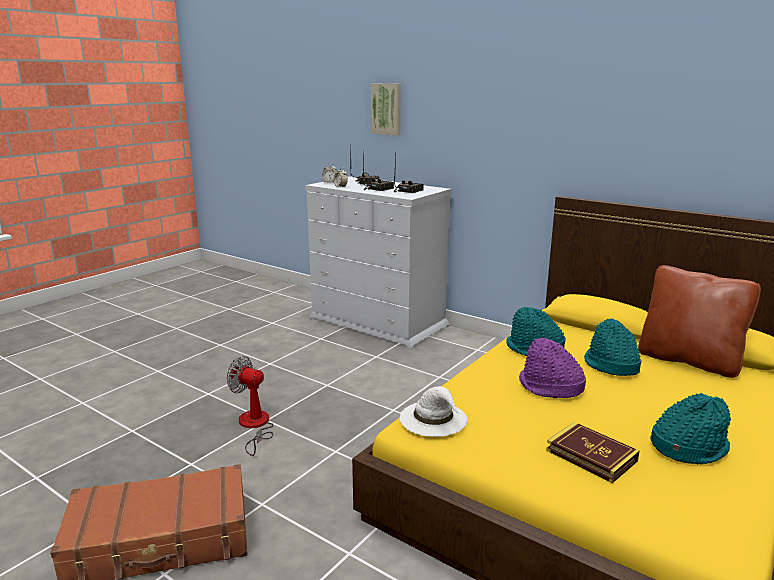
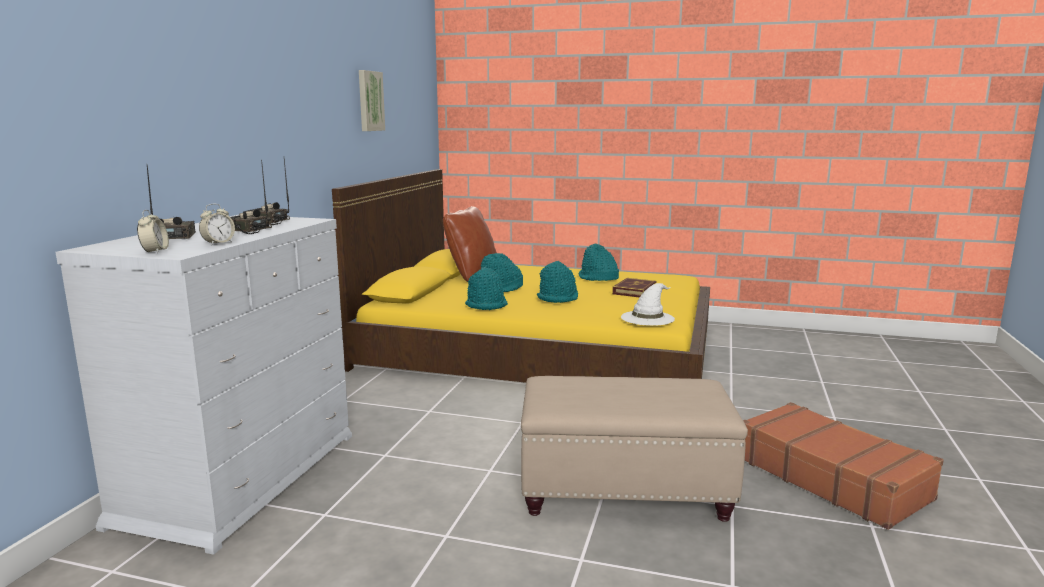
camera: 110 degrees left, 5 degrees down
(254, 426) = (625, 490): fan -> beige ottoman
(387, 109) = (111, 93): picture -> picture (369, 101)
(550, 387) = (558, 298): purple hat -> turquoise hat

